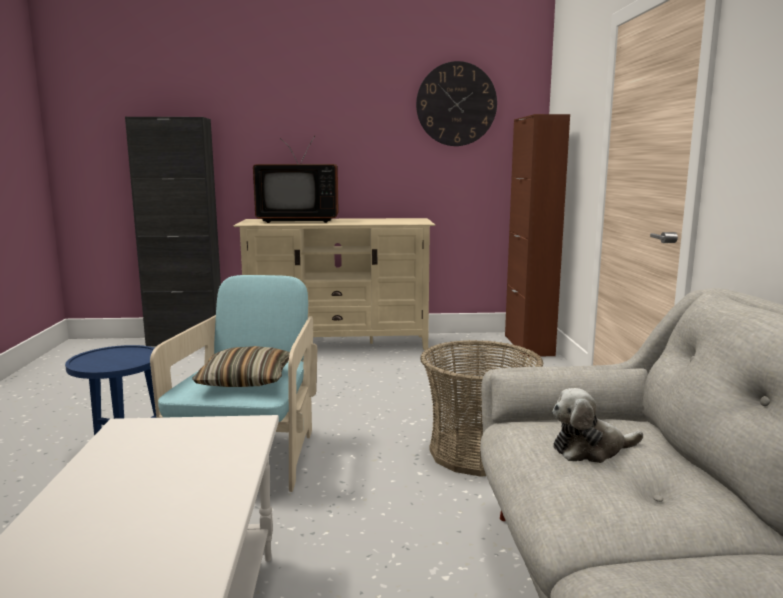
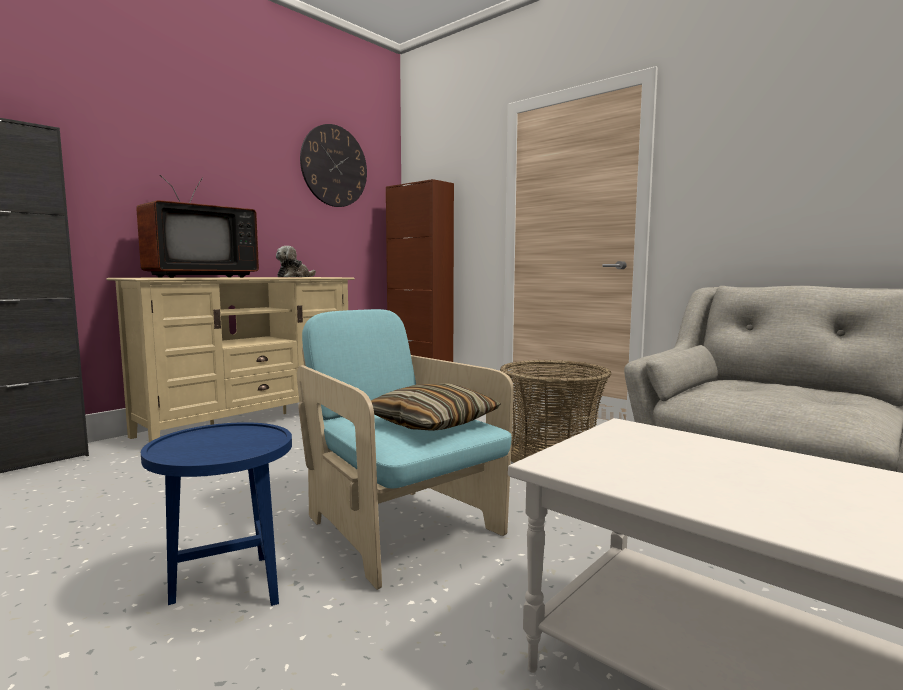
camera: 45 degrees left, 5 degrees down
(590, 449) = (766, 391): plush toy -> plush toy (294, 277)

